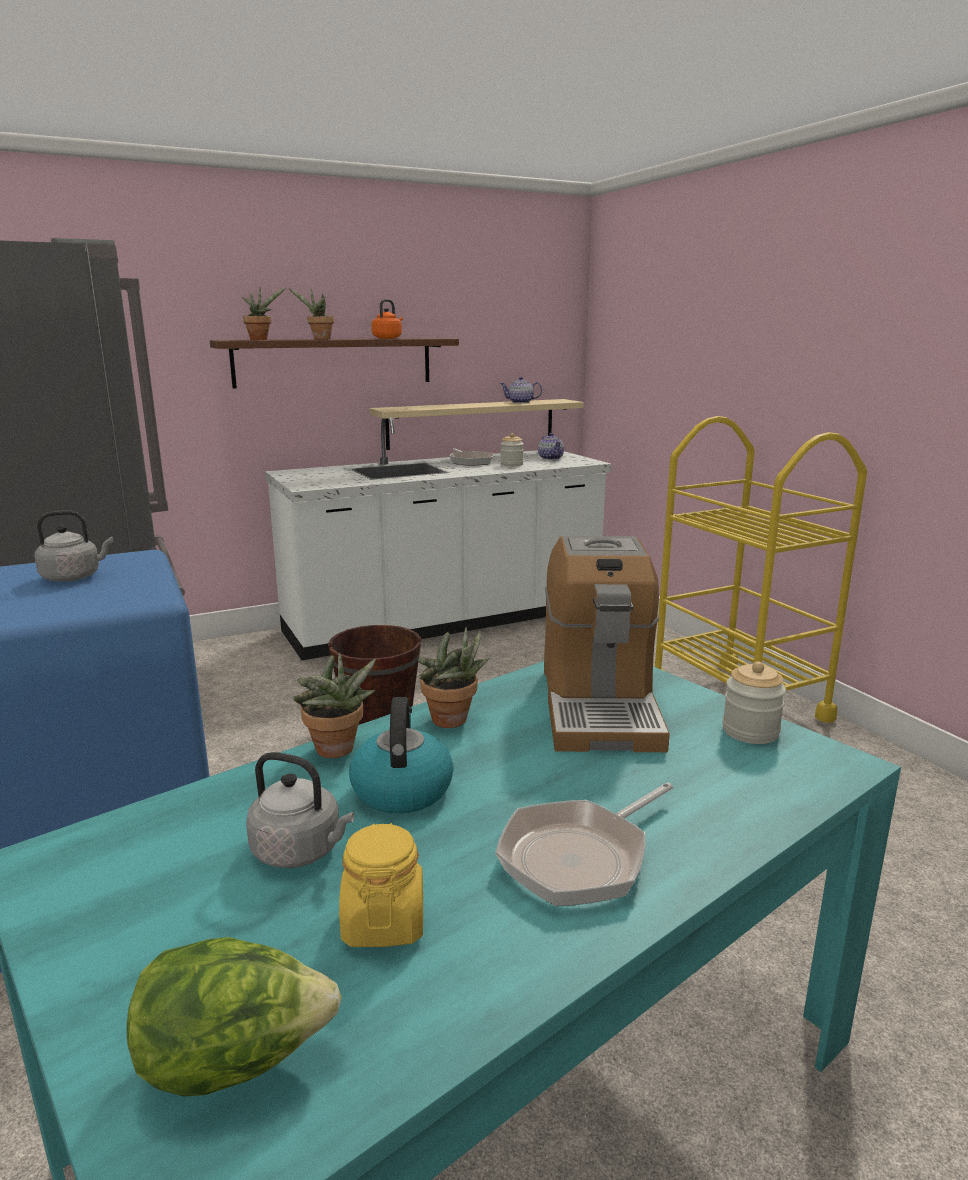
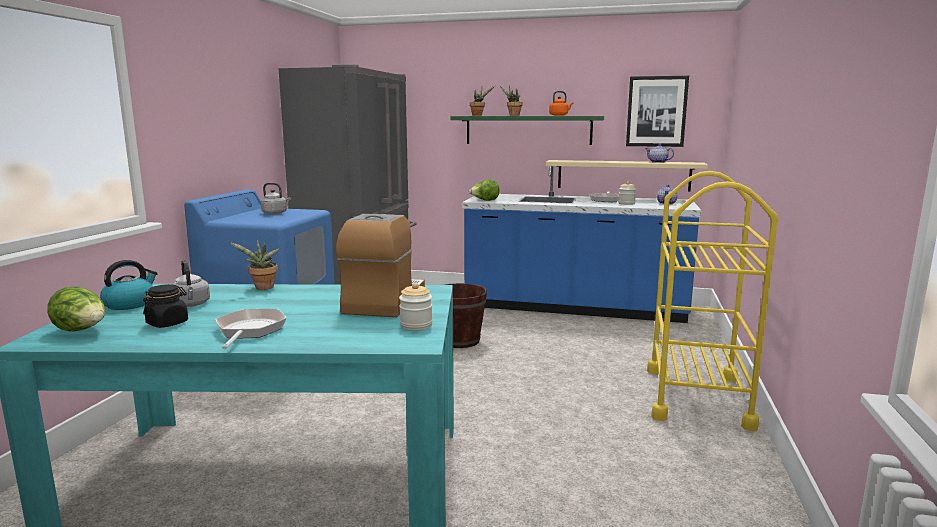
camera: 40 degrees right, 5 degrees down
(321, 485) = (485, 201): none -> lettuce
(334, 362) = (528, 130): brown shelf -> green shelf
(383, 922) = (167, 323): yellow jar -> black jar
(401, 789) = (253, 301): kettle -> kettle (130, 304)
(445, 622) = (574, 308): white counter -> blue counter
(453, 722) = (319, 291): potted plant -> none
(507, 331) = (656, 111): none -> picture
(580, 857) = (249, 331): frying pan -> frying pan turned 90 degrees clockwise
(599, 705) = (384, 301): coffee machine -> coffee machine turned 150 degrees clockwise

